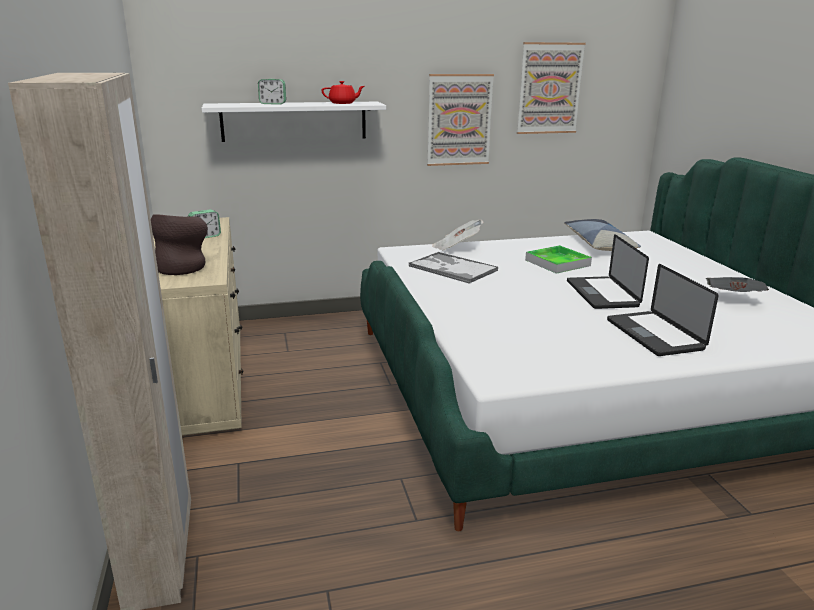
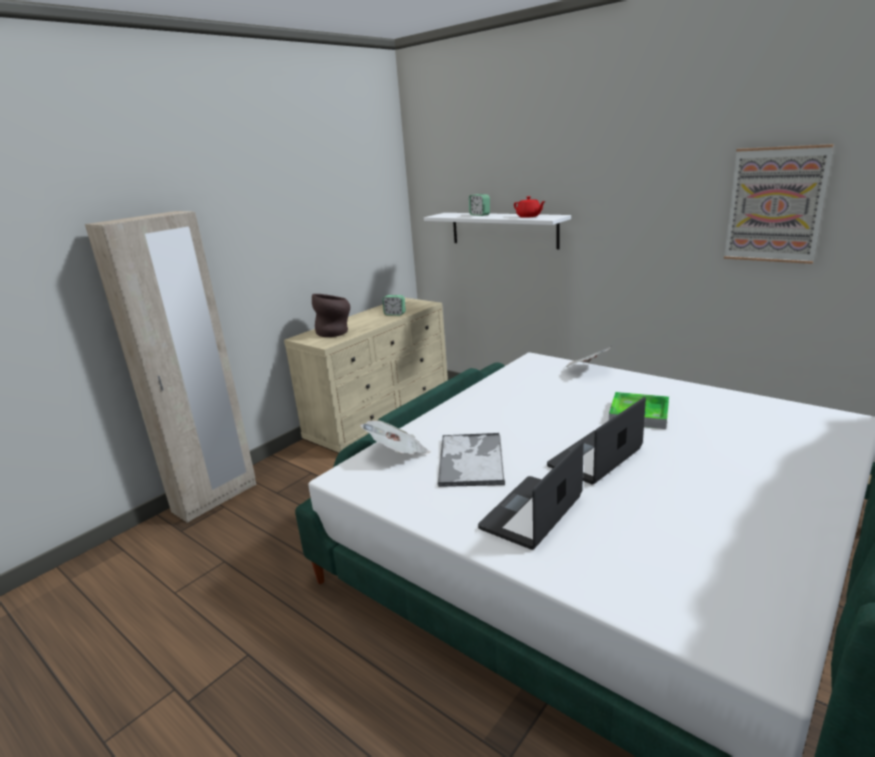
camera: 55 degrees right, 0 degrees up
(452, 268) = (533, 387): tray -> tray (471, 460)
(459, 120) = (653, 237): picture -> none
(599, 244) = (746, 411): pillow -> none
(733, 300) = (730, 532): newspaper -> newspaper (397, 453)

